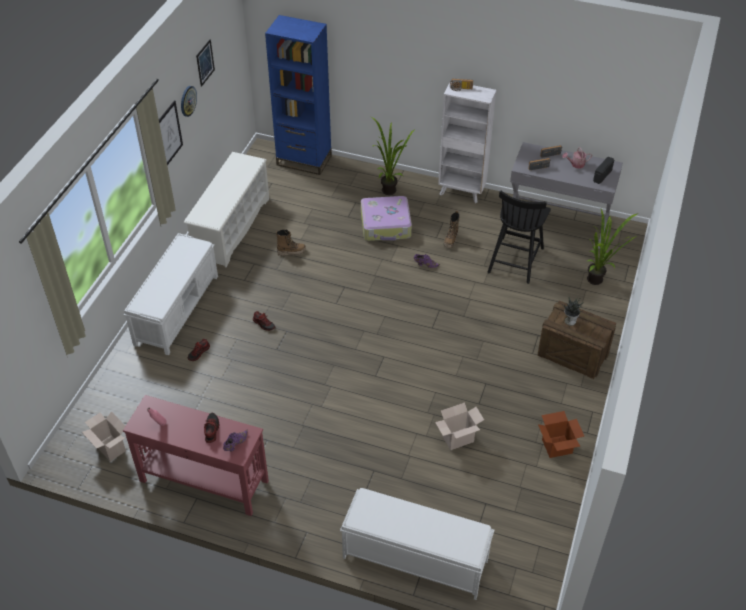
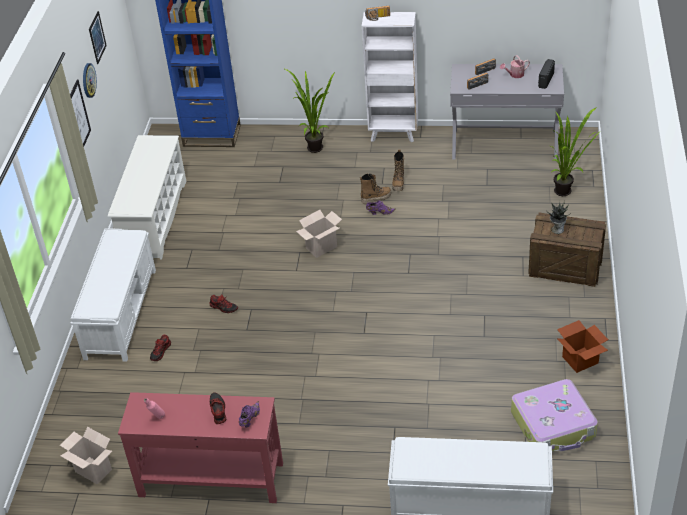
camera: 10 degrees left, 5 degrees down
(291, 252) = (229, 229): boot -> boot (376, 198)
(386, 225) = (324, 182): suitcase -> suitcase (554, 425)
(457, 440) = (473, 377): cardboard box -> cardboard box (321, 248)
(515, 259) = (473, 188): black chair -> none

